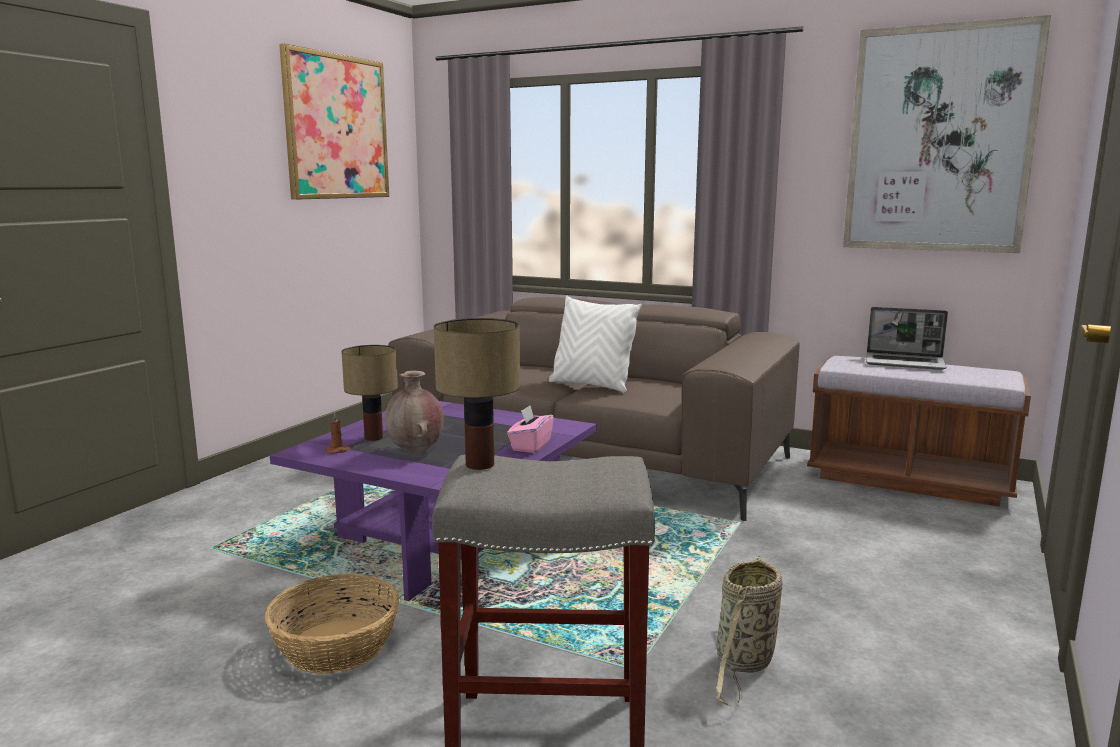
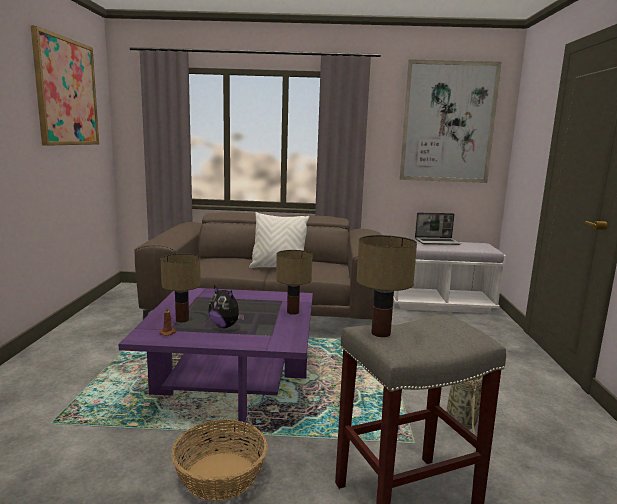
camera: 25 degrees left, 0 degrees up
(416, 452) = (225, 326): brown vase -> plush toy
(530, 446) = (293, 312): pink tissue box -> table lamp
(908, 479) = (440, 304): brown bench -> white bench

